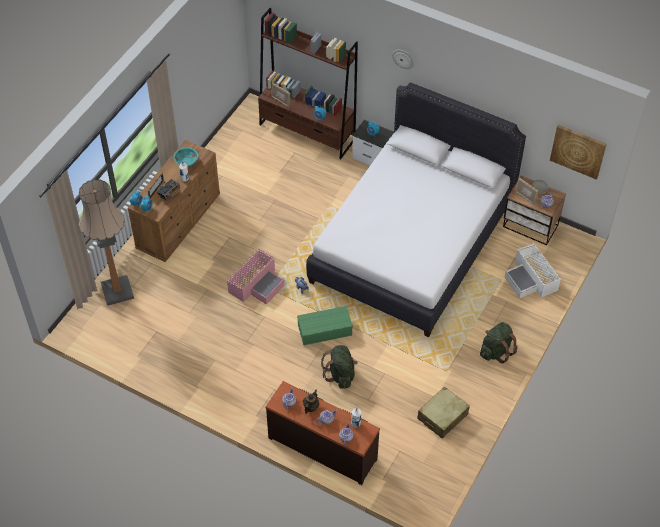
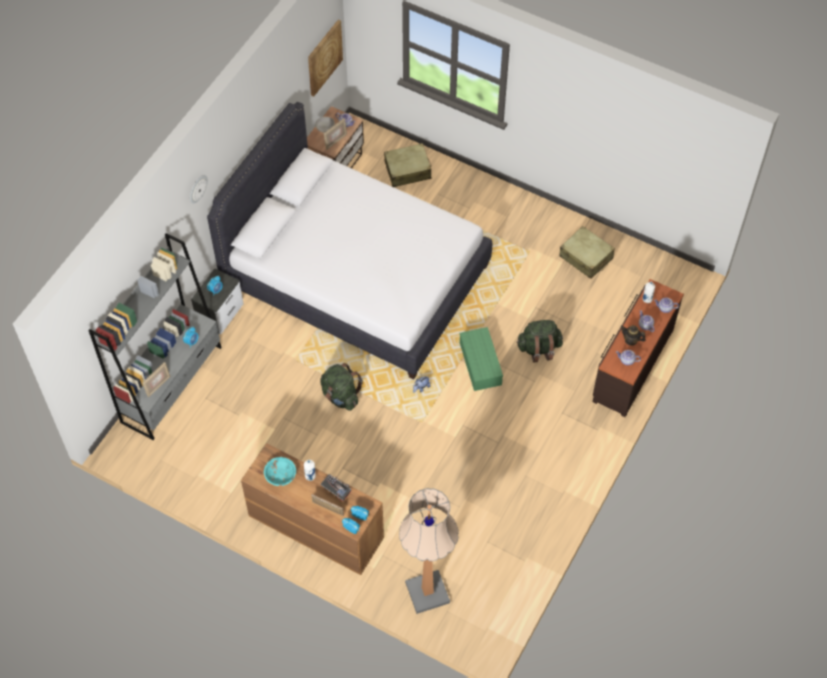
camera: 90 degrees left, 5 degrees up
(257, 283) = (414, 434): pink storage box -> none
(307, 132) = (172, 384): brown bookcase -> grey bookcase
(496, 351) = (502, 207): green backpack -> green backpack (341, 396)
(531, 279) = (408, 170): white storage box -> beige suitcase

